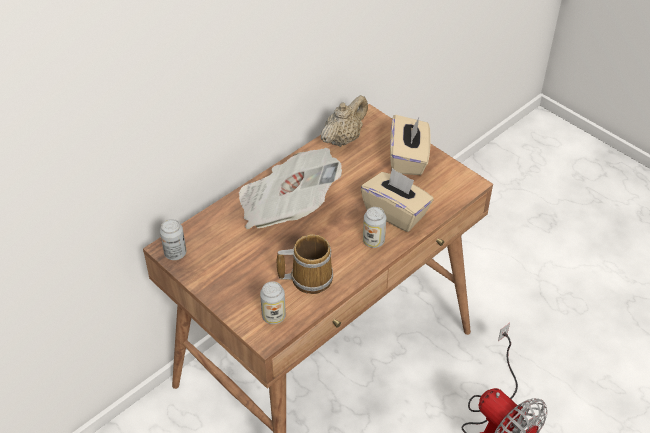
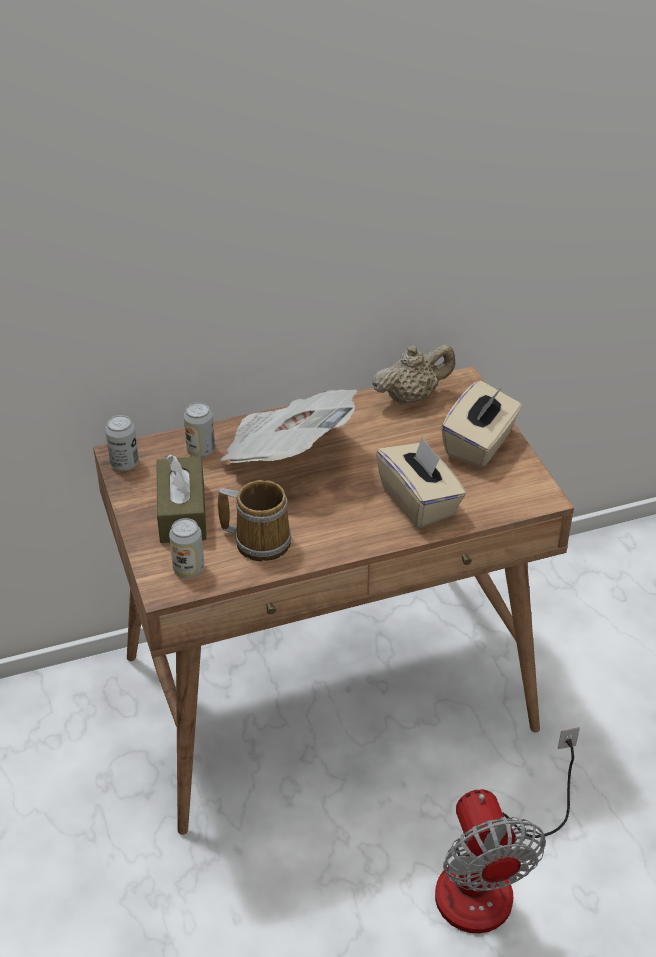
camera: 25 degrees right, 5 degrees down
(242, 276) = (182, 512): none -> brown tissue box
(373, 241) = (368, 525): can -> can (201, 450)

